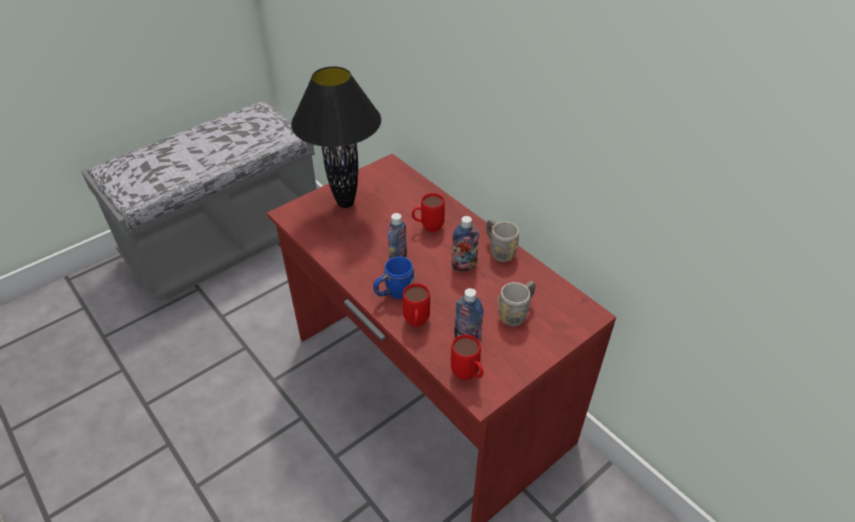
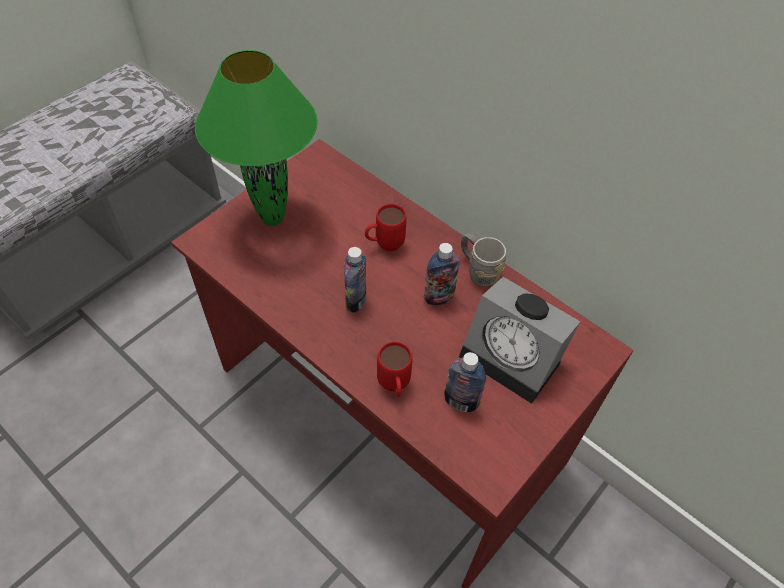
camera: 10 degrees left, 10 degrees up
(344, 203) = (271, 219): black table lamp -> green table lamp
(394, 293) = (358, 346): blue mug -> none
(468, 376) = (471, 455): red mug -> none
(516, 313) = (514, 358): grey mug -> alarm clock

